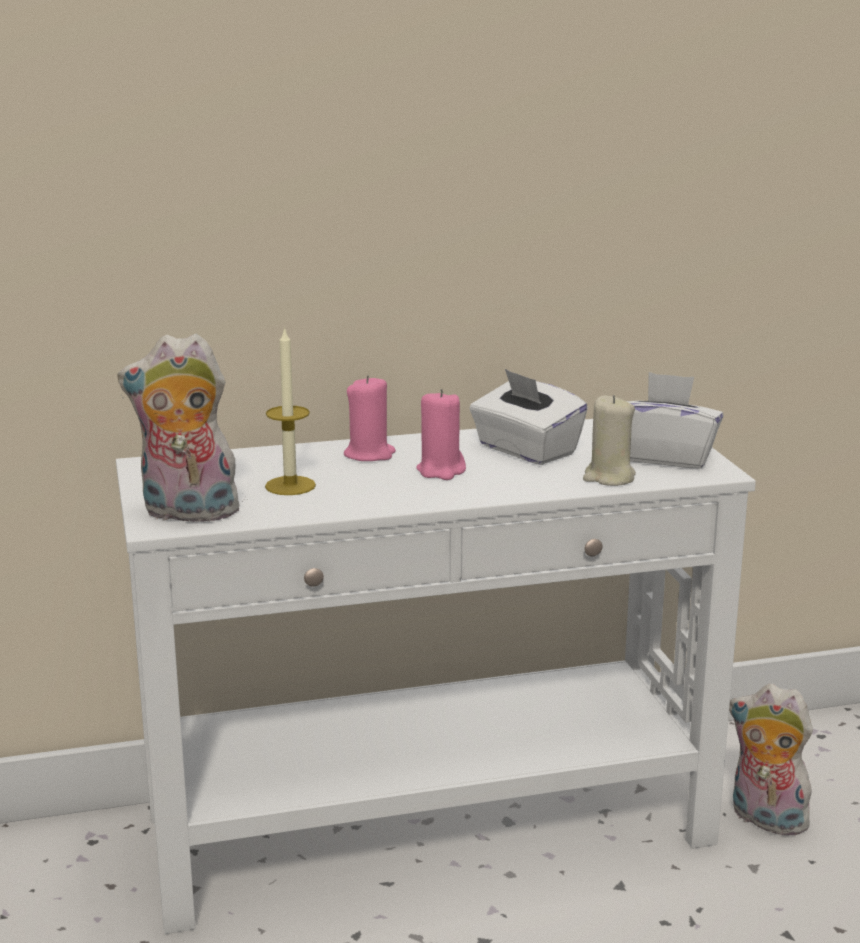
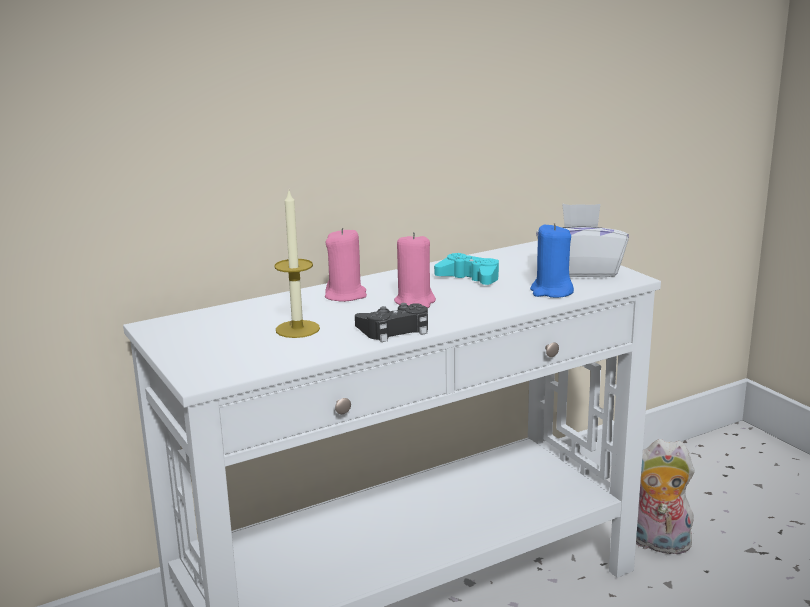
camera: 15 degrees left, 0 degrees up
(187, 514) = (222, 365): plush toy -> none
(394, 499) = (395, 330): none -> black game controller
(525, 450) = (469, 278): white tissue box -> turquoise game controller
(609, 477) = (551, 291): beige candle -> blue candle

